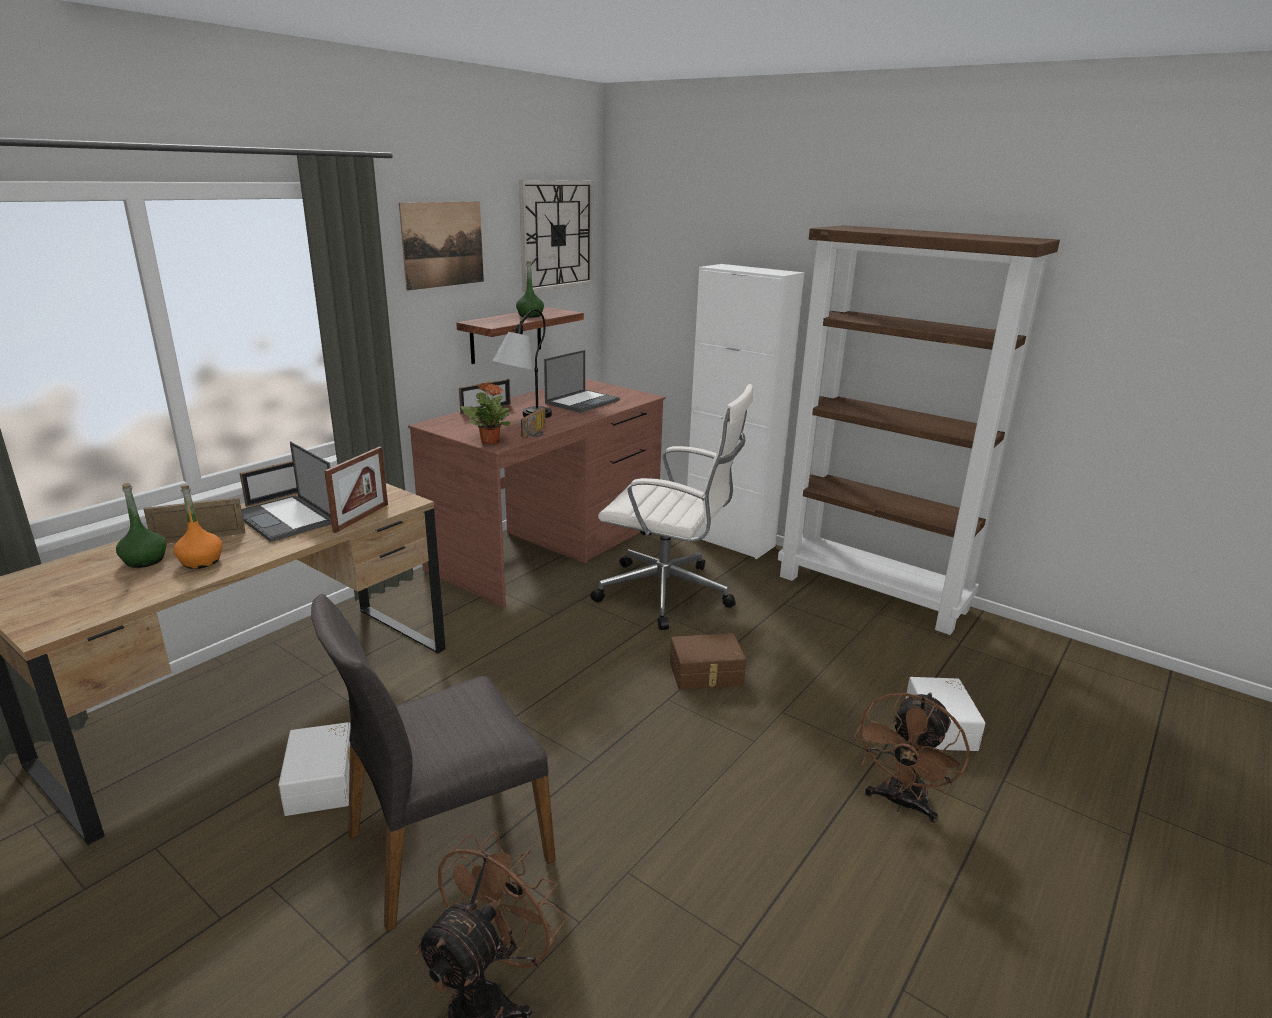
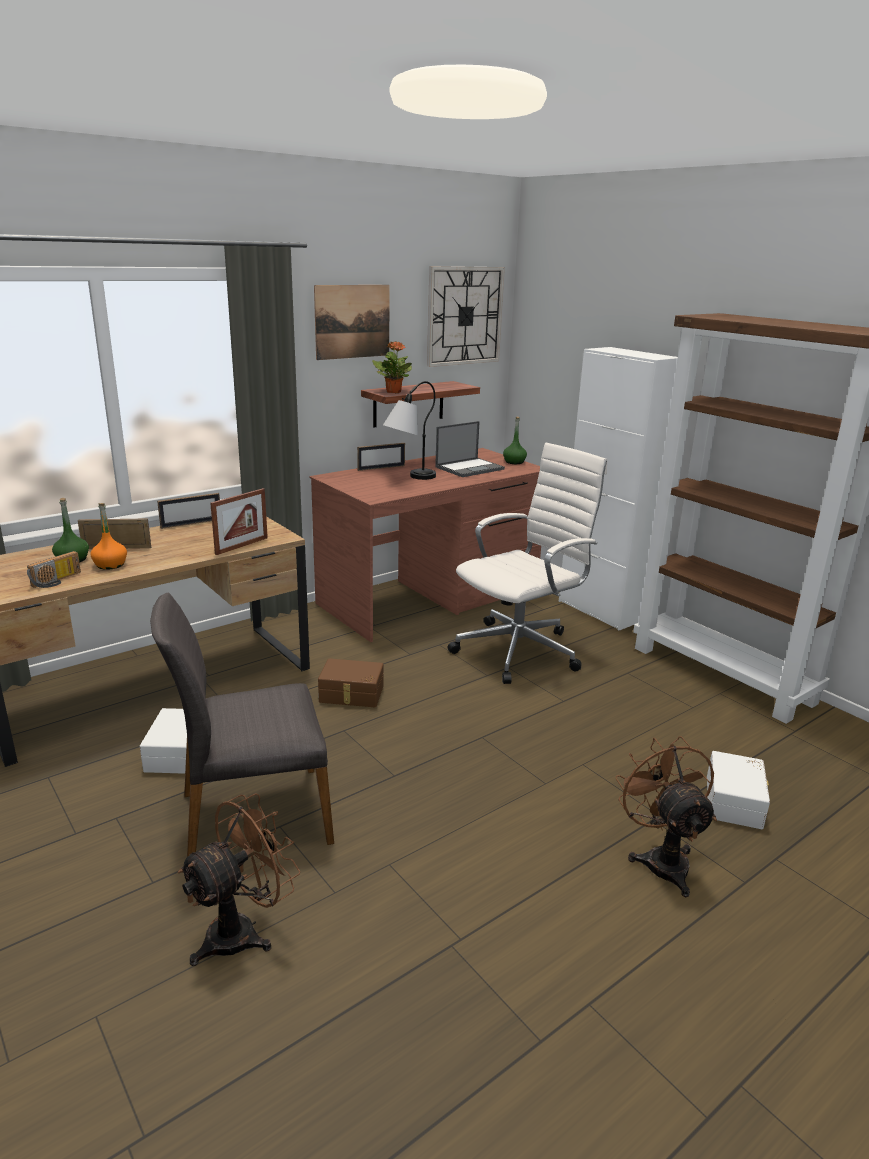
camera: 15 degrees right, 0 degrees up
(287, 519) = (186, 541): laptop -> none
(490, 441) = (369, 495): potted plant -> potted plant (393, 392)
(530, 316) = (429, 387): green bottle -> green bottle (514, 462)
(537, 433) = (413, 491): radio -> radio (57, 581)
(668, 594) = (520, 650): white office chair -> white office chair turned 75 degrees counterclockwise
(706, 674) = (526, 722): brown storage box -> brown storage box (351, 694)
(901, 803) = (661, 859): brown fan -> brown fan turned 120 degrees clockwise

